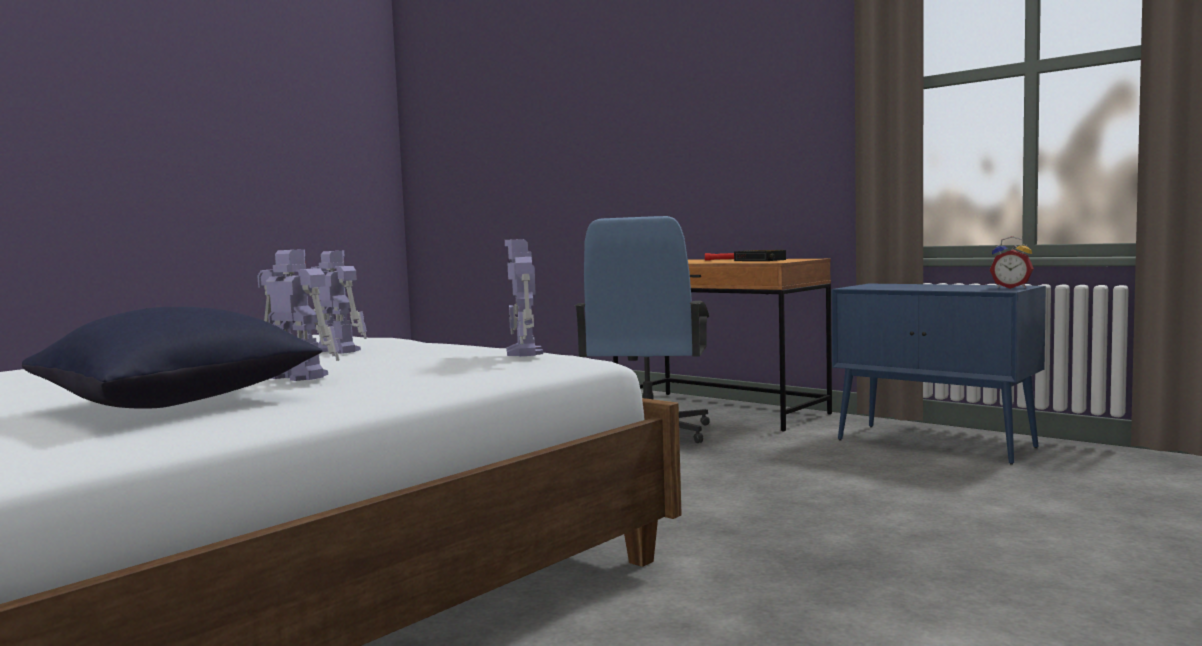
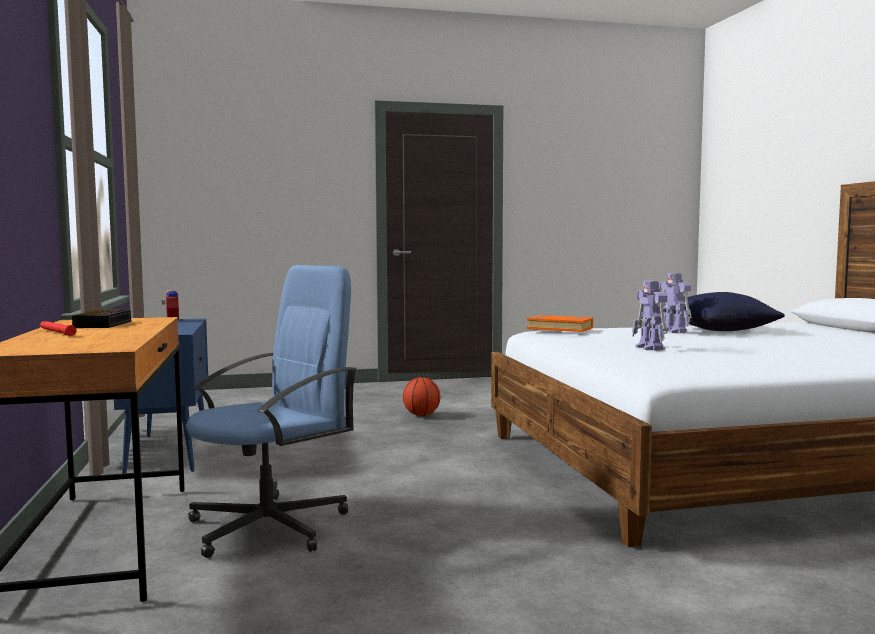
camera: 145 degrees left, 0 degrees up
(524, 352) = (560, 328): toy robot -> orange book
(906, 578) = (421, 415): none -> basketball

